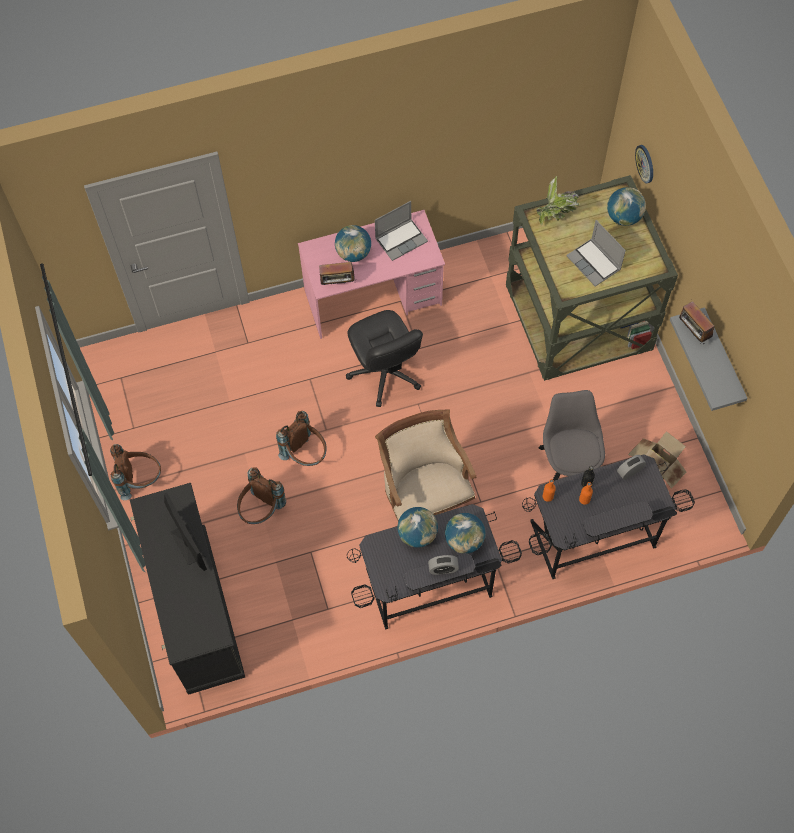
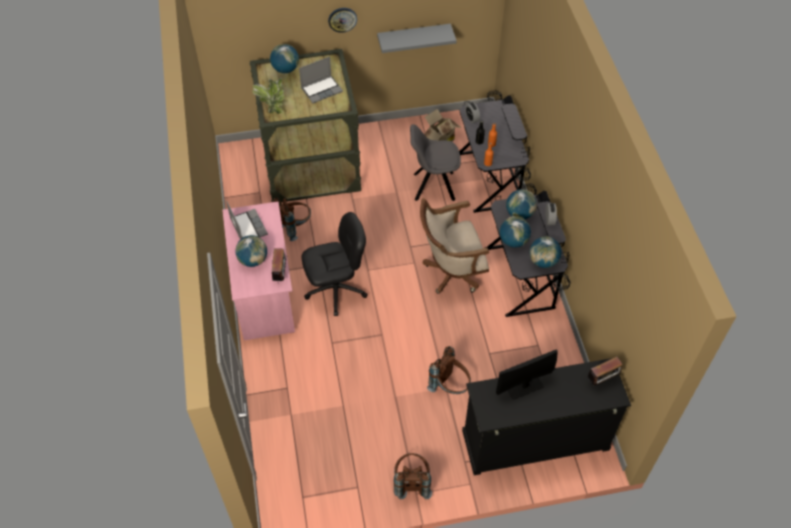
camera: 85 degrees left, 10 degrees down
(305, 455) = (402, 351): brown backpack -> brown backpack (295, 226)
(389, 571) = (543, 261): none -> globe
(645, 163) = (257, 36): wall clock -> wall clock (342, 19)
(693, 332) = (396, 40): radio -> radio (602, 379)

